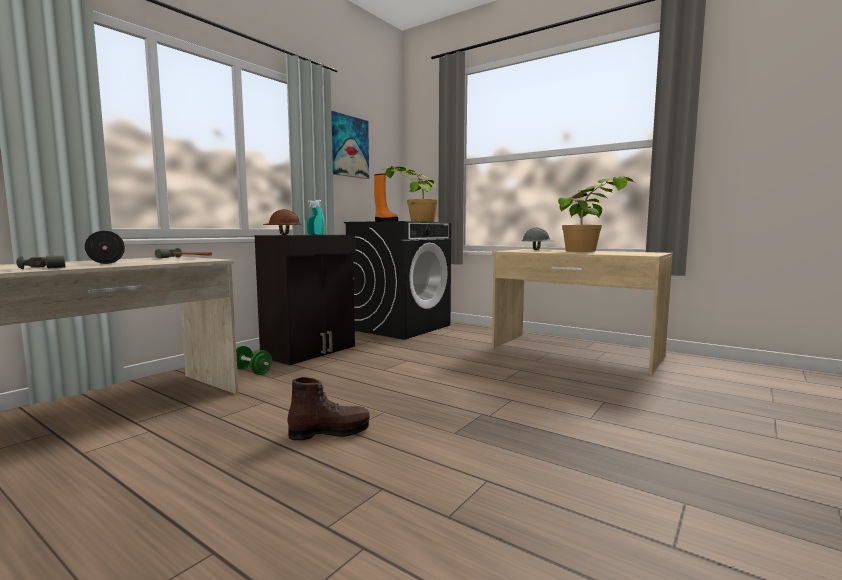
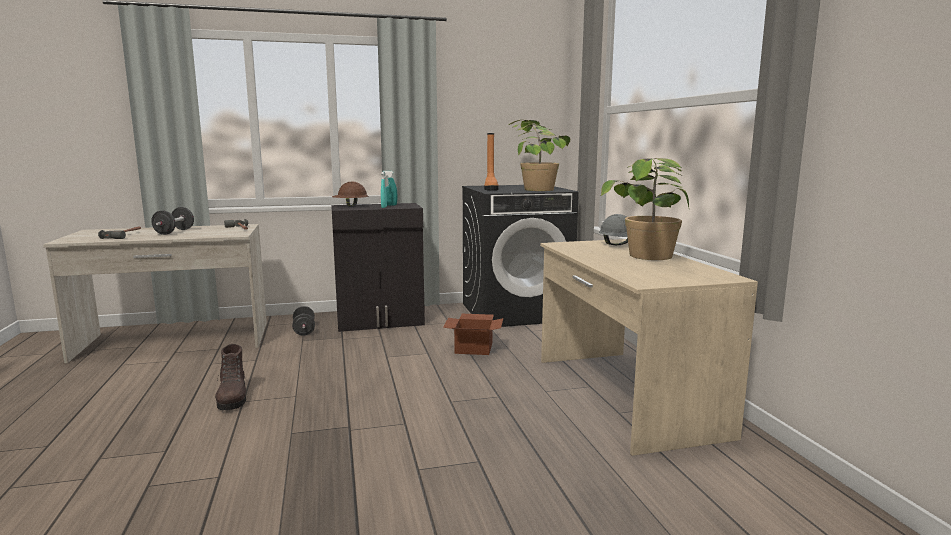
camera: 40 degrees right, 5 degrees up
(252, 371) = (304, 330): green dumbbell -> black dumbbell
(330, 432) = (233, 398): brown boot -> brown boot turned 45 degrees clockwise
(348, 146) = (474, 100): picture -> none
(431, 350) = (474, 348): none -> cardboard box

